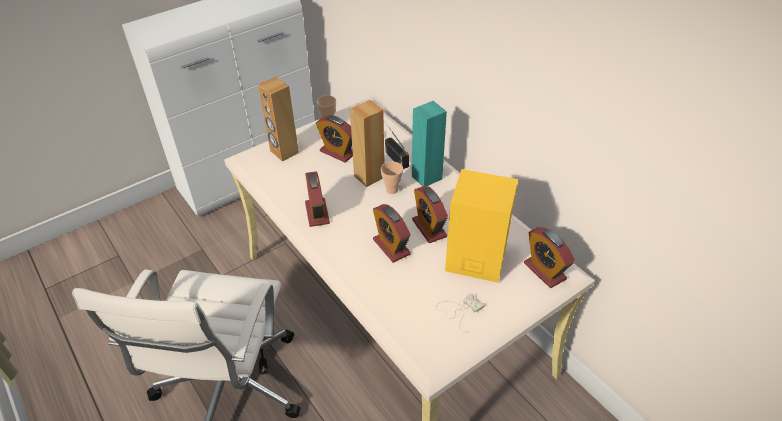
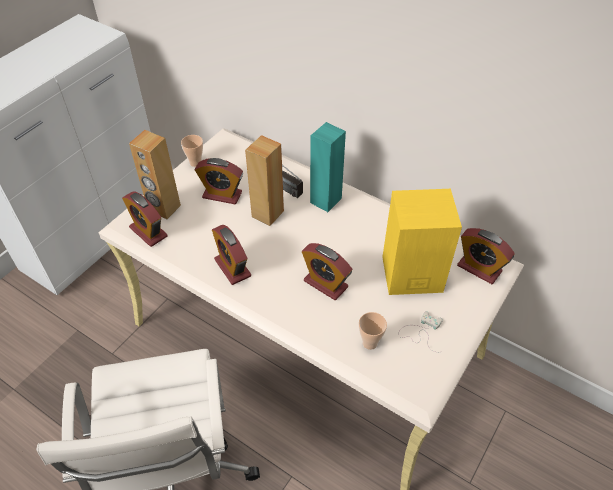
camera: 20 degrees left, 5 degrees up
(392, 189) = (297, 222): cup -> cup (369, 343)
(429, 228) = (353, 254): alarm clock -> alarm clock (148, 232)

